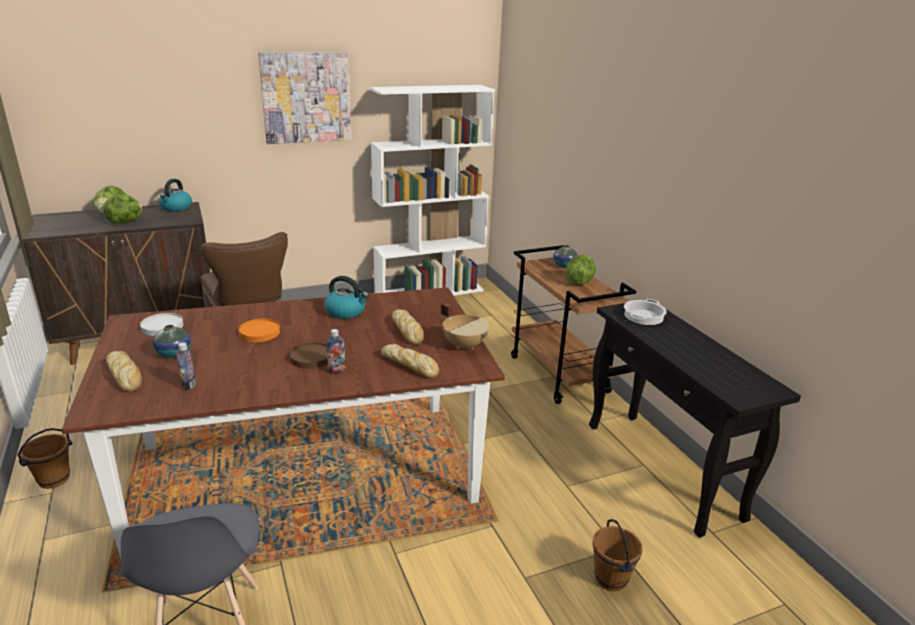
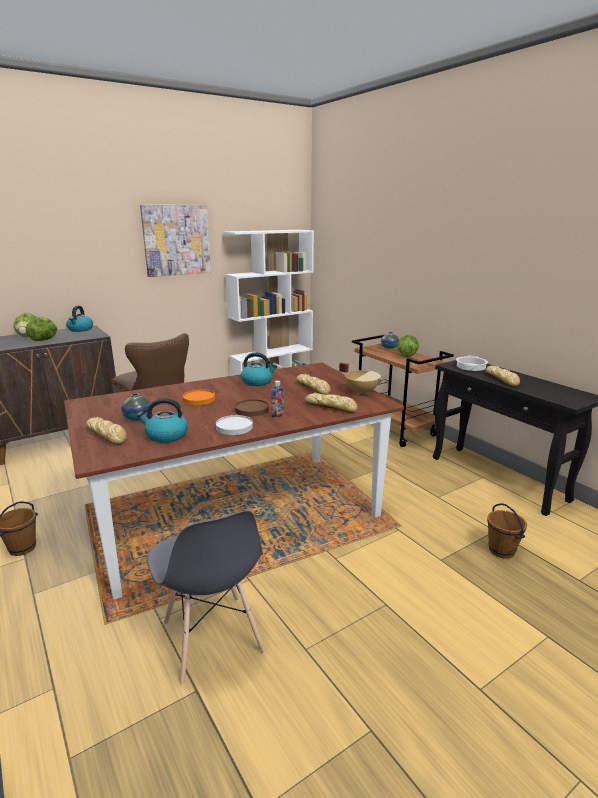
camera: 10 degrees left, 5 degrees down
(162, 327) = (115, 403): white plate -> white plate (234, 427)
(189, 385) = (166, 436): bottle -> kettle
(671, 345) = (502, 379): none -> bread

